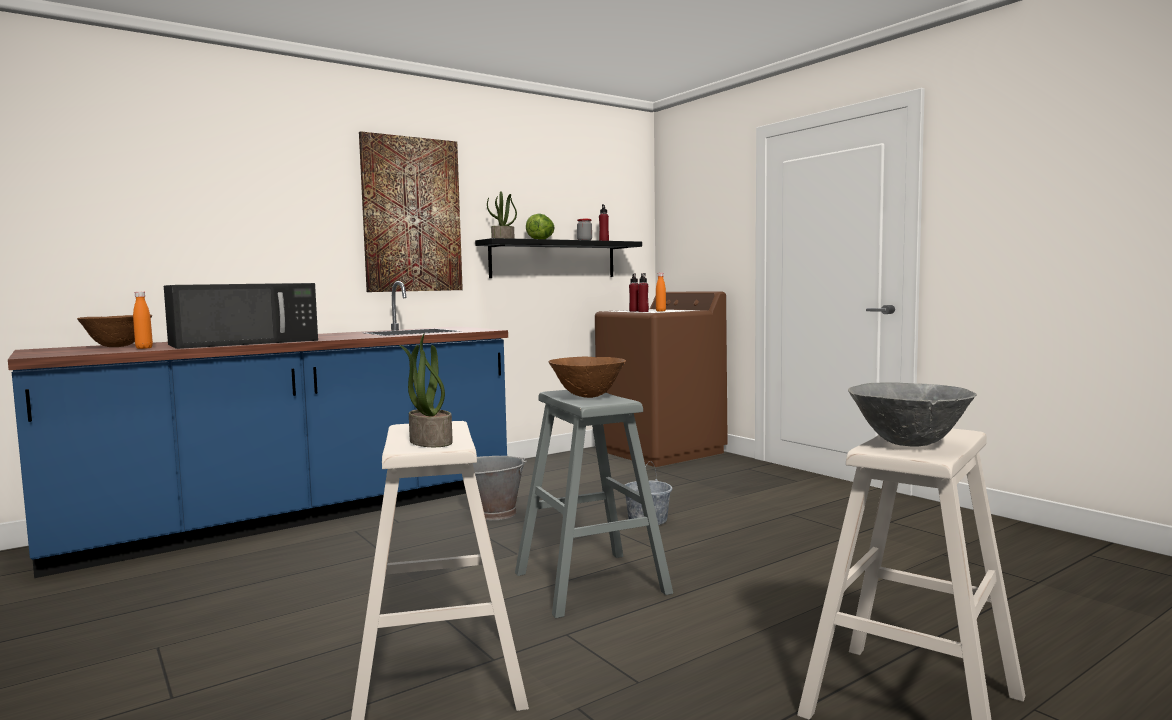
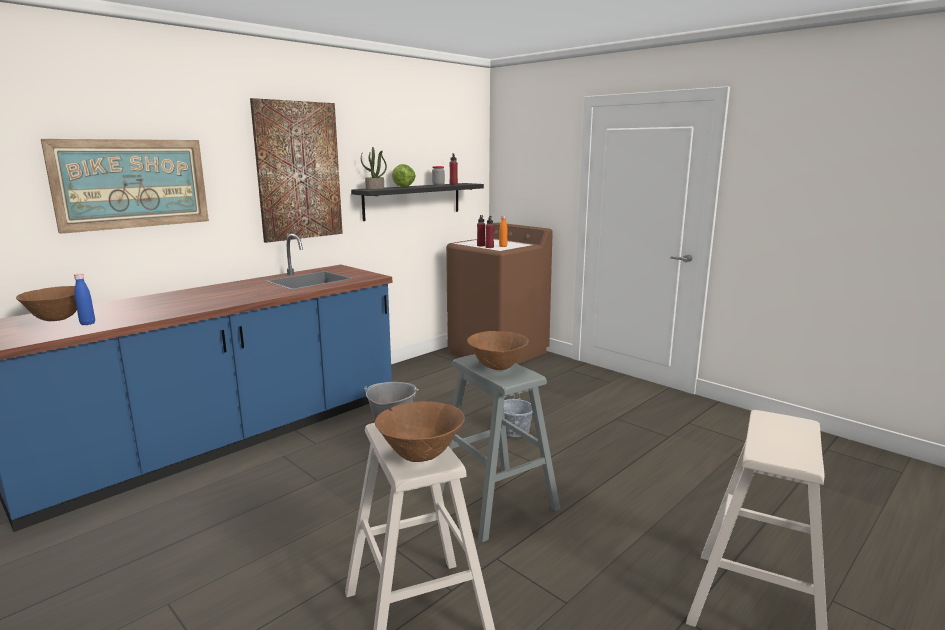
camera: 10 degrees left, 10 degrees up
(144, 348) = (87, 323): orange bottle -> blue bottle
(221, 215) = (132, 183): none -> picture
(246, 342) = (177, 307): black microwave -> none
(429, 442) = (420, 456): potted plant -> brown bowl
(910, 444) = (780, 444): grey bowl -> none

